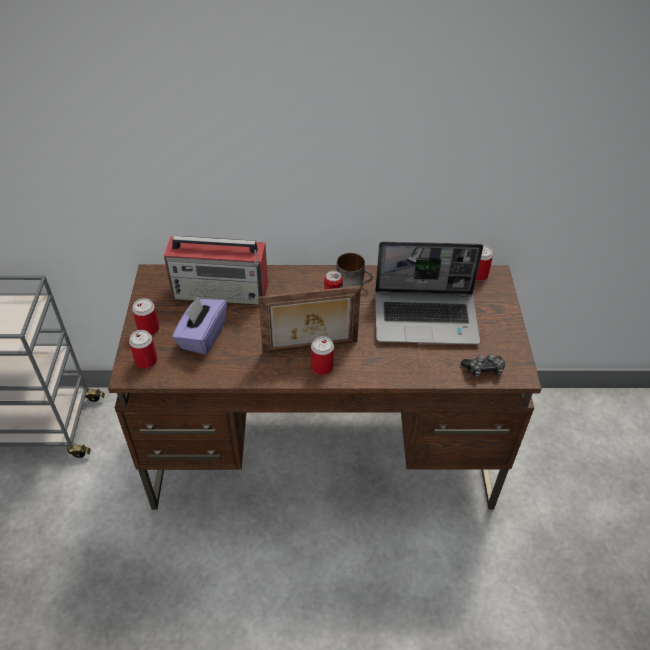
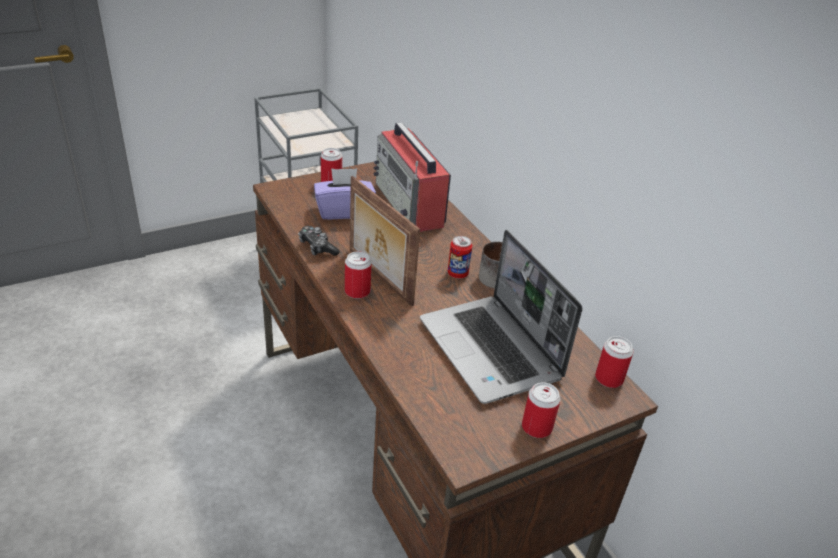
camera: 60 degrees right, 10 degrees down
(146, 361) = (294, 192): can -> can (536, 427)
(483, 369) = (446, 421): game controller -> game controller (317, 247)

